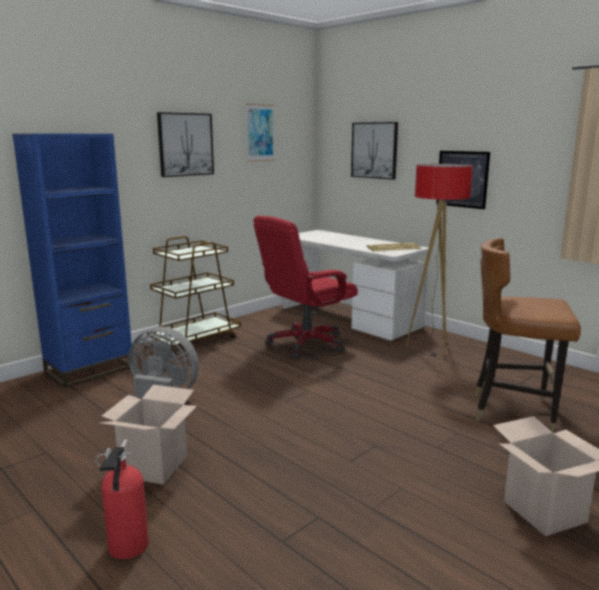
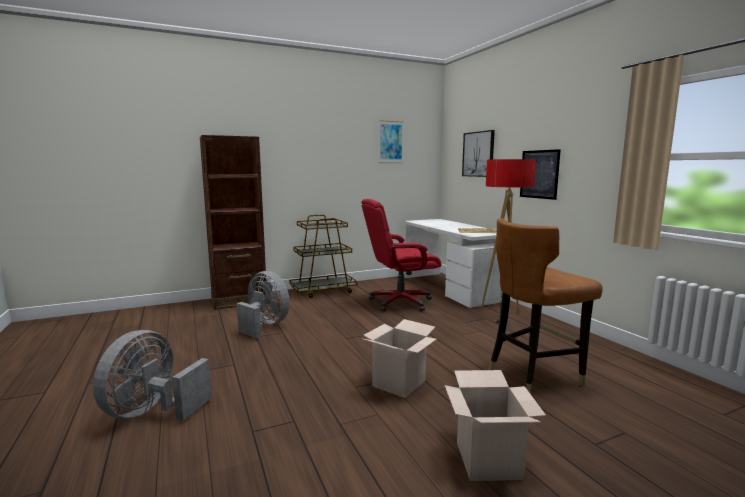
camera: 20 degrees right, 5 degrees down
(89, 369) = (239, 301): blue bookcase -> brown bookcase
(127, 548) = (152, 412): fire extinguisher -> grey fan
(154, 466) = (219, 365): cardboard box -> cardboard box (399, 383)
(185, 144) = (327, 149): picture -> none
(514, 412) = (533, 375): brown chair -> brown chair turned 60 degrees counterclockwise

